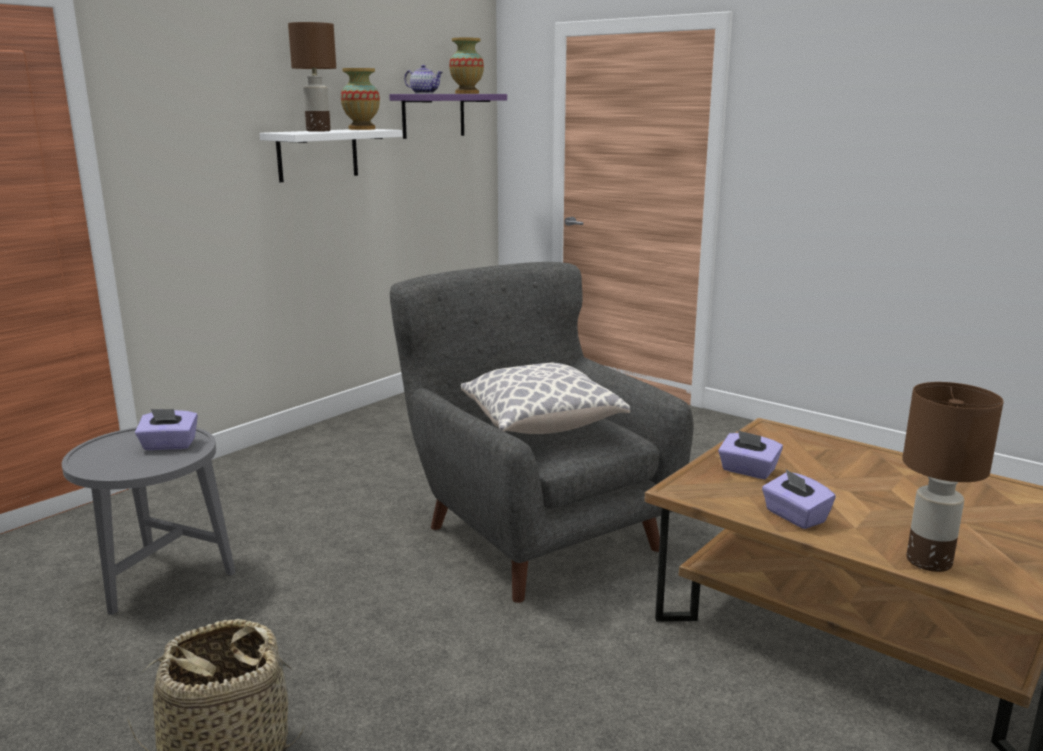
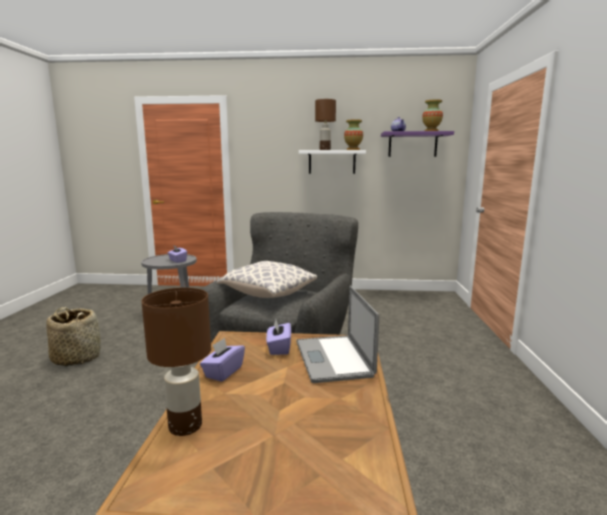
camera: 55 degrees right, 5 degrees down
(806, 452) = (333, 358): none -> laptop

